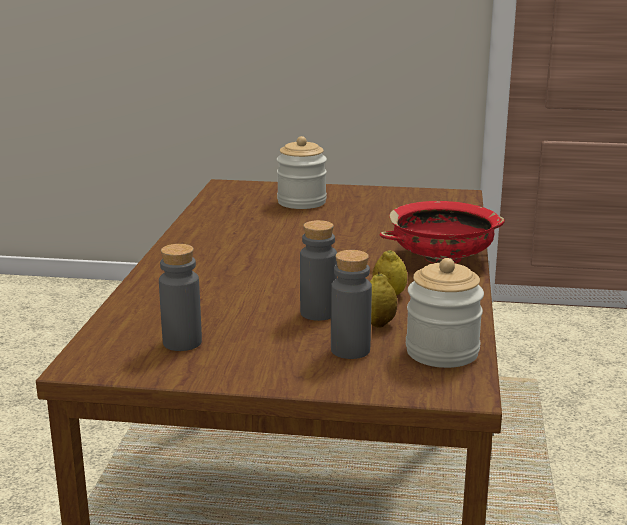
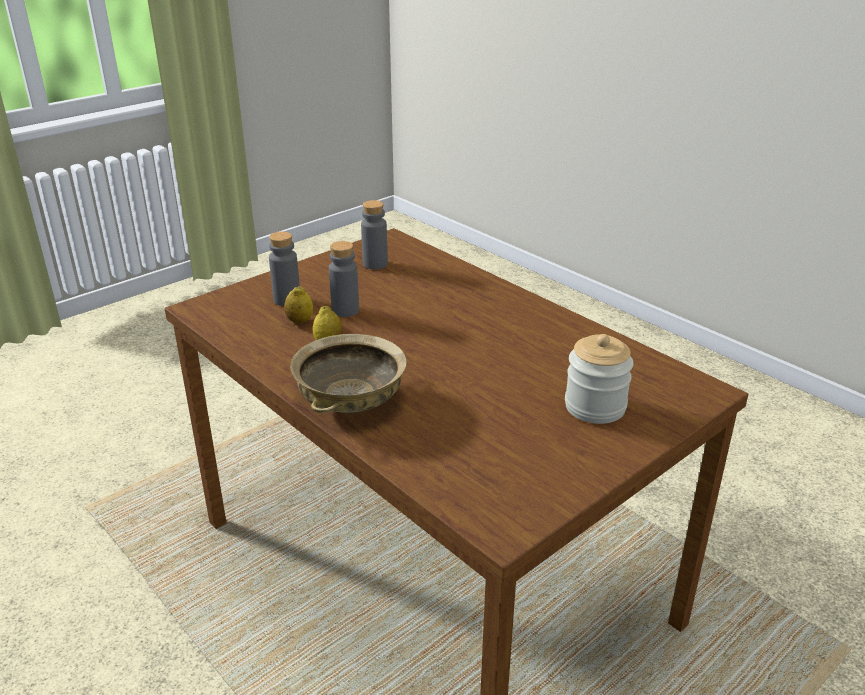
camera: 130 degrees right, 10 degrees up
(441, 258) = (351, 400): red bowl -> beige bowl
(442, 352) = (236, 322): jar -> none

